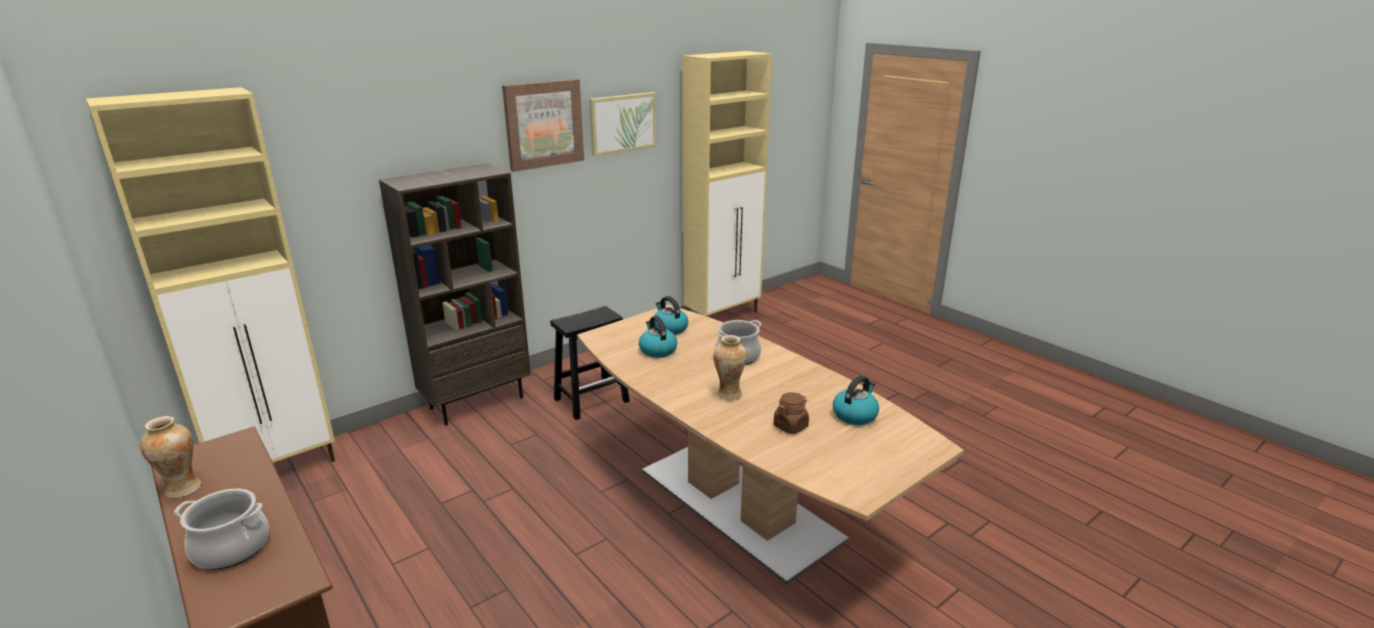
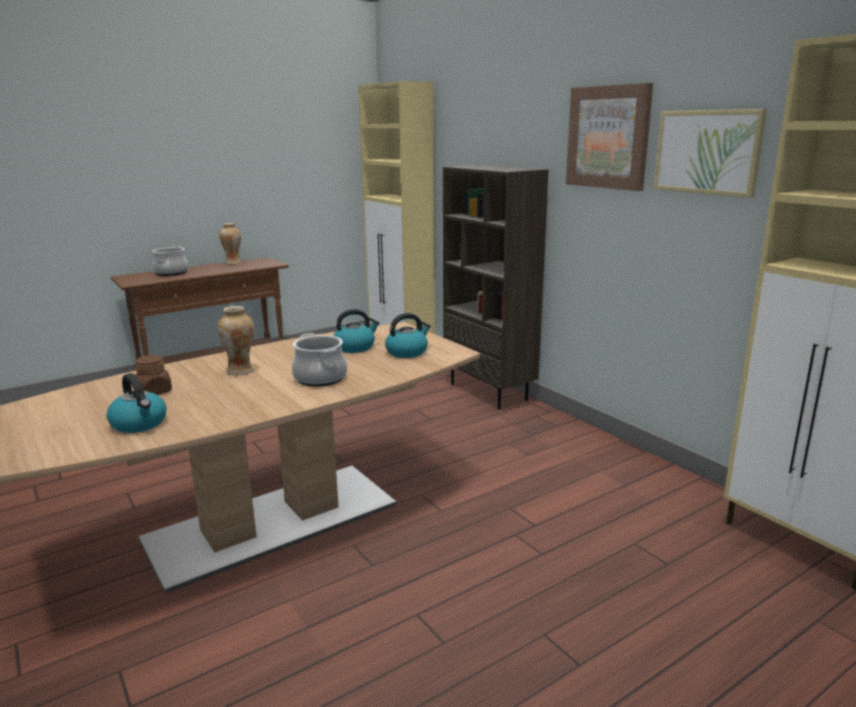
camera: 95 degrees right, 5 degrees down
(592, 400) = (495, 441): black stool -> none

